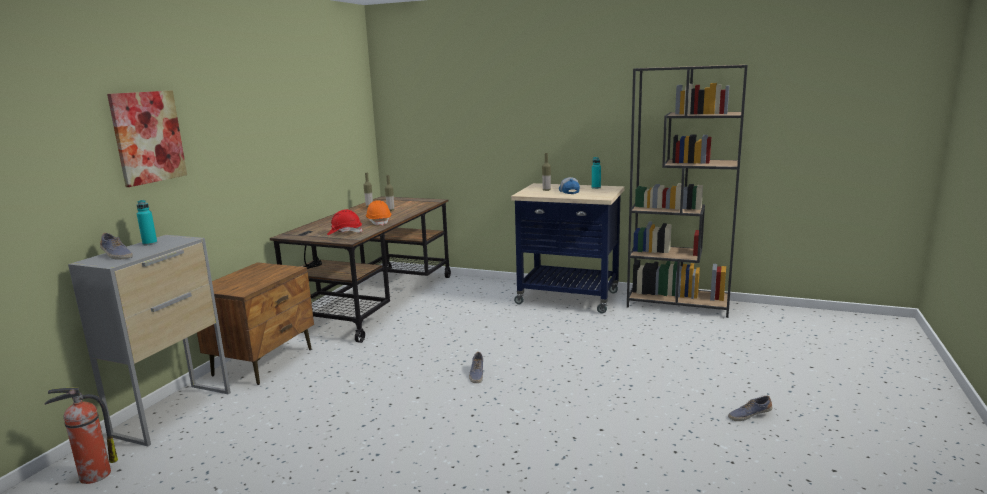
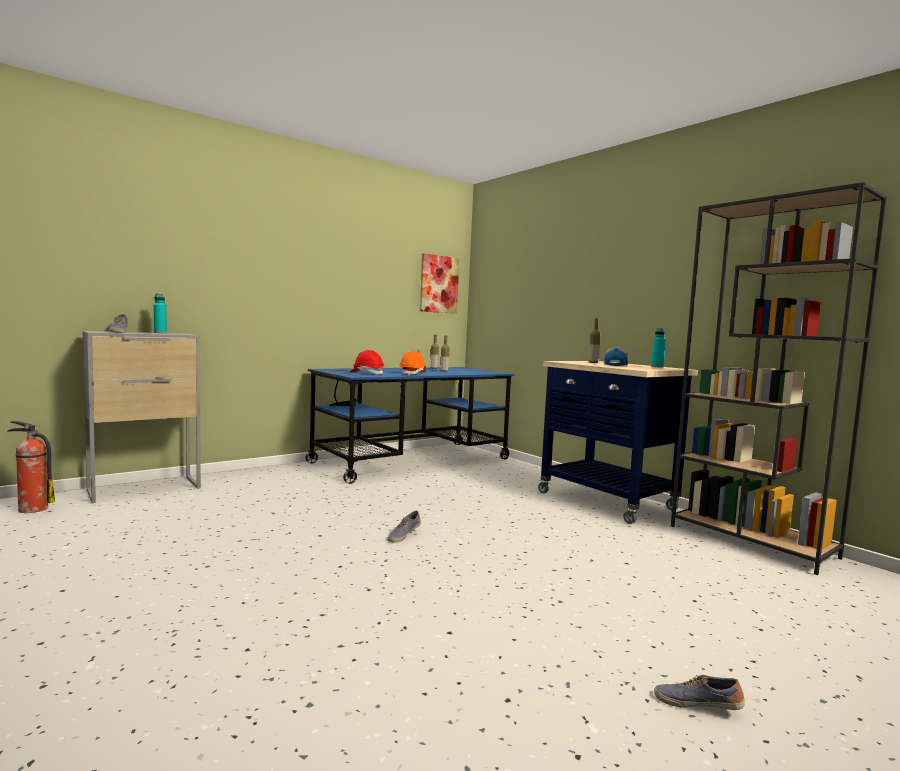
camera: 30 degrees right, 10 degrees down
(148, 137) = (192, 249): picture -> picture (439, 284)
(264, 362) = (258, 476): brown nightstand -> none
(376, 301) = (411, 461): brown desk -> blue desk

